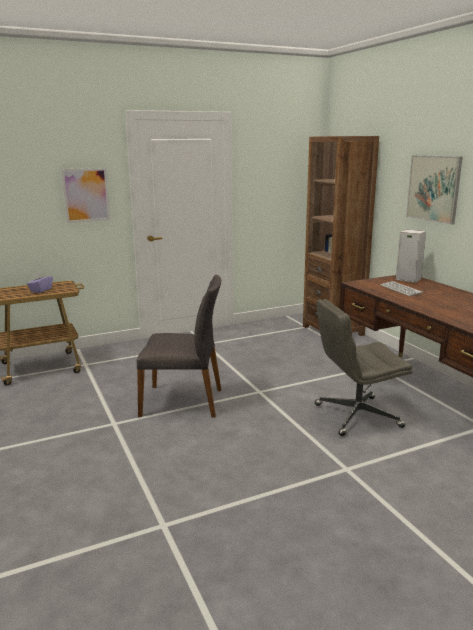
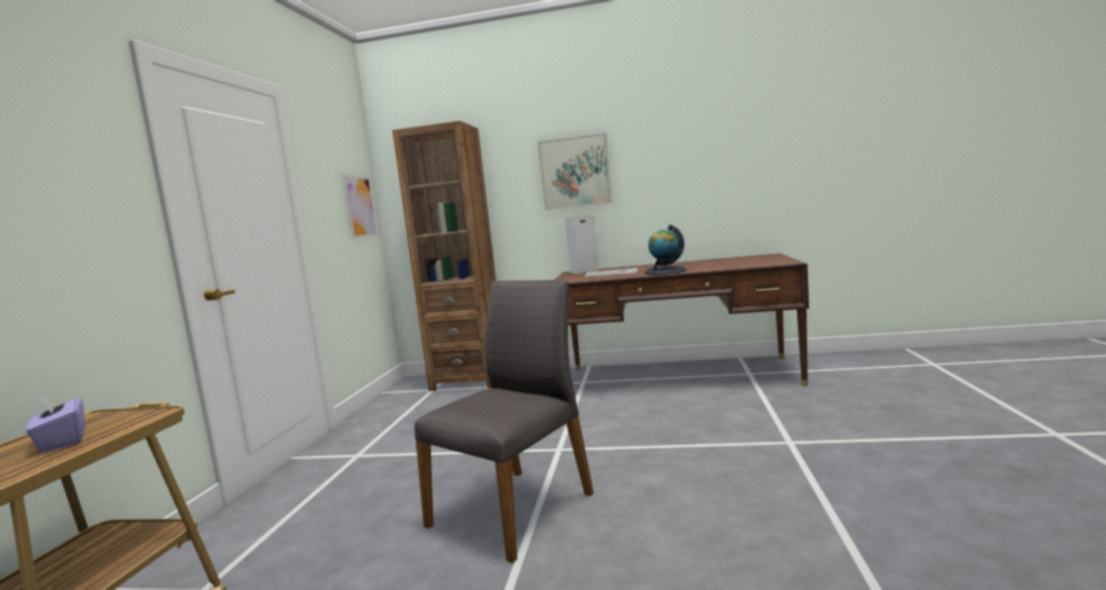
camera: 55 degrees left, 10 degrees down
(86, 195) = (77, 207): picture -> picture (360, 207)
(356, 416) = (680, 413): grey office chair -> none
(422, 303) = (665, 271): none -> globe

